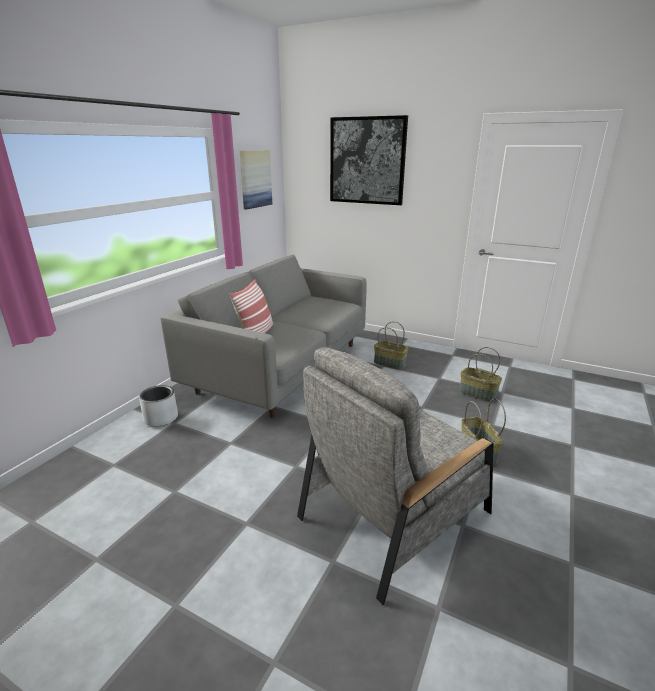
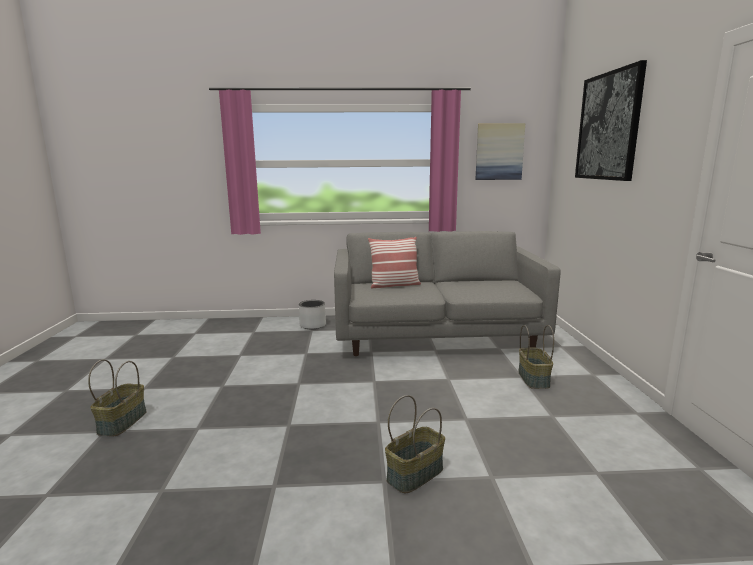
camera: 60 degrees right, 10 degrees down
(394, 514) = (267, 442): grey armchair -> none
(477, 394) = (557, 451): basket -> basket (122, 422)

